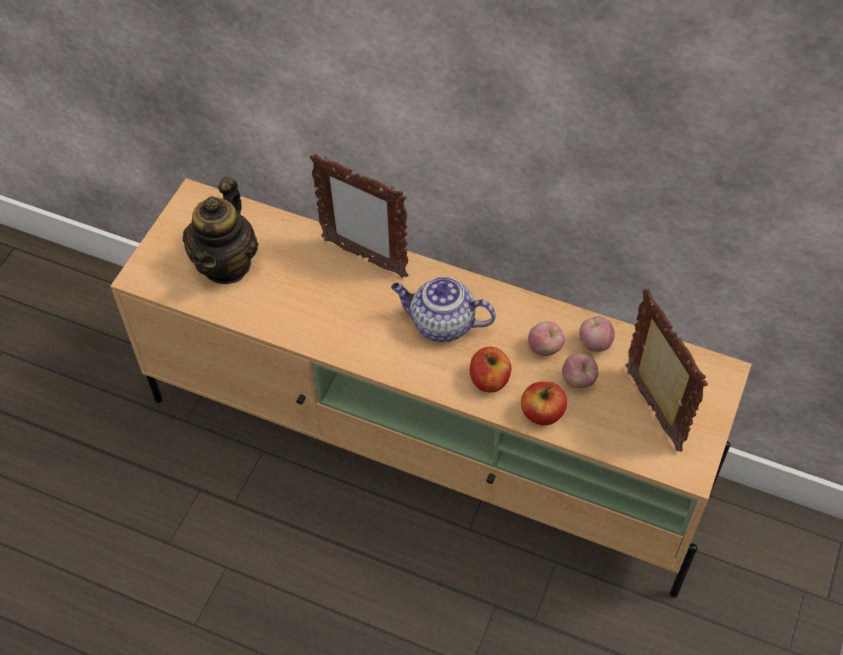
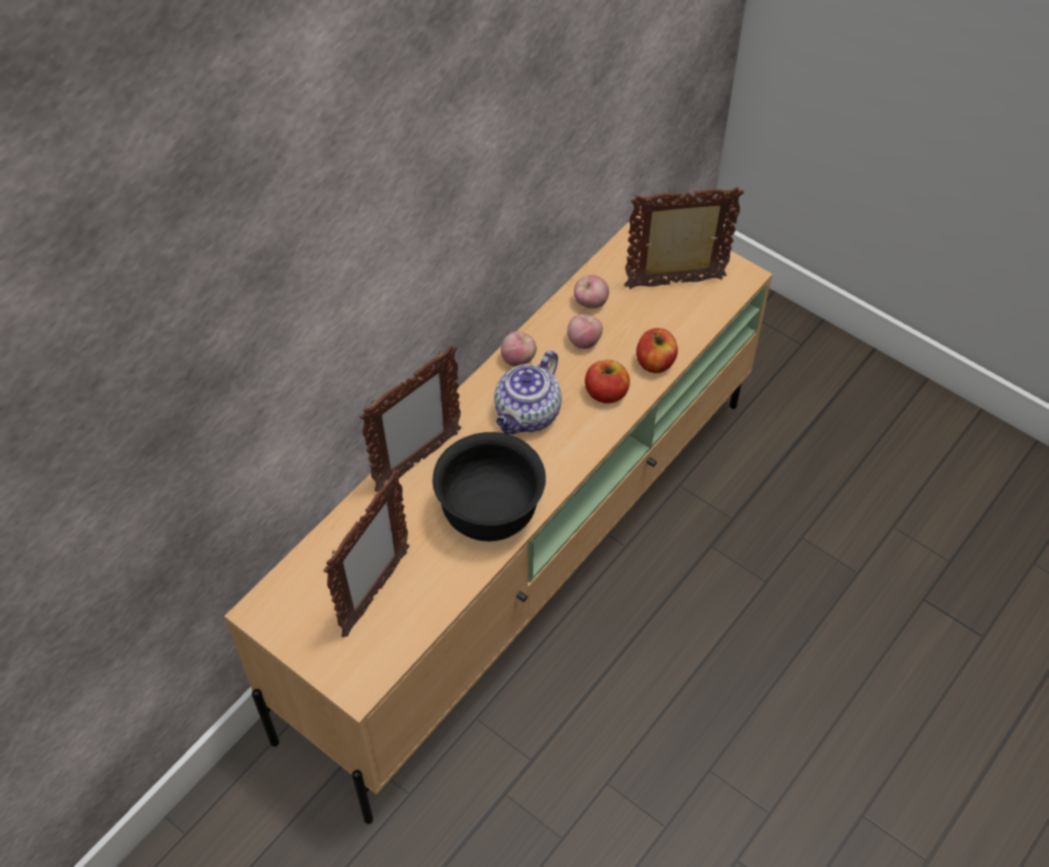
camera: 75 degrees left, 0 degrees up
(226, 264) = (375, 593): teapot -> picture frame
(325, 322) = (490, 514): none -> black bowl
(578, 380) = (627, 326): apple -> apple (518, 359)

